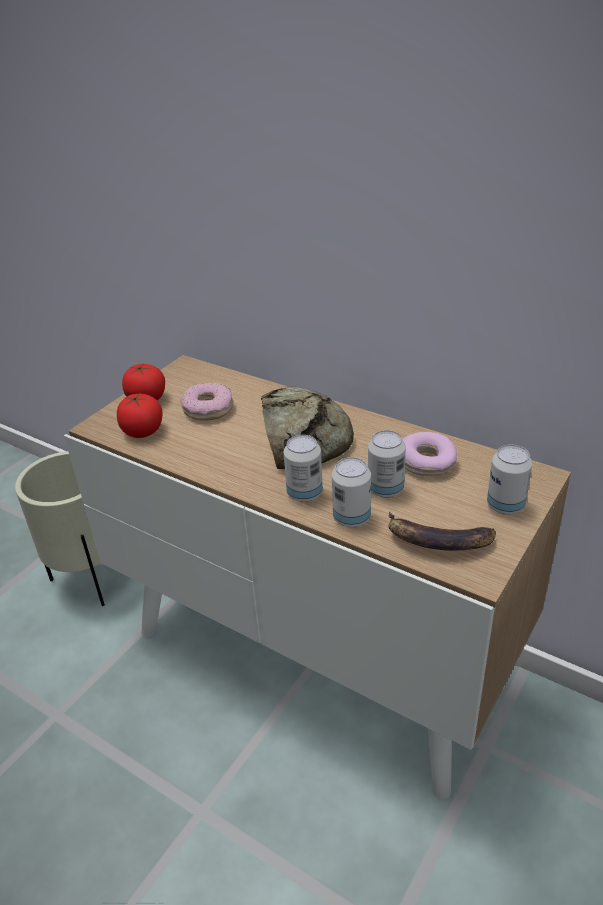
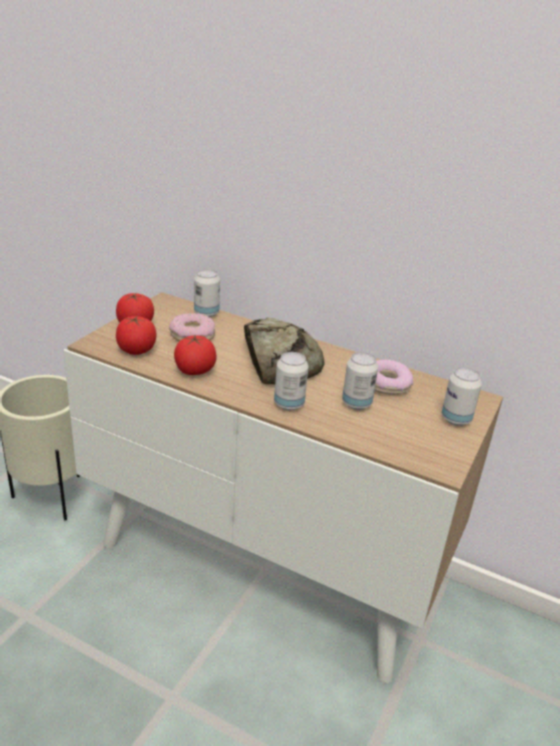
camera: 10 degrees left, 5 degrees down
(203, 455) = (194, 371): none -> tomato
(351, 518) = (332, 424): can -> can (206, 313)
(437, 540) = (405, 442): banana -> none

